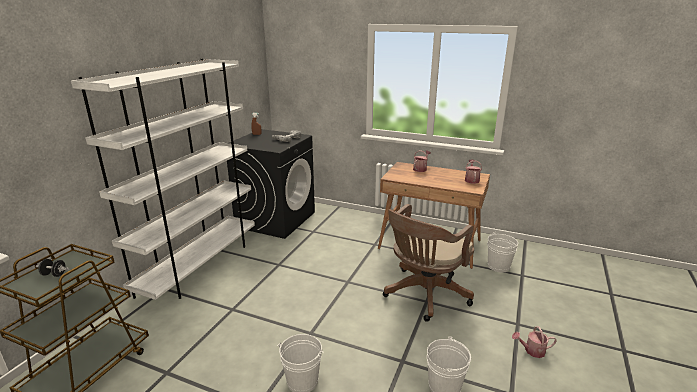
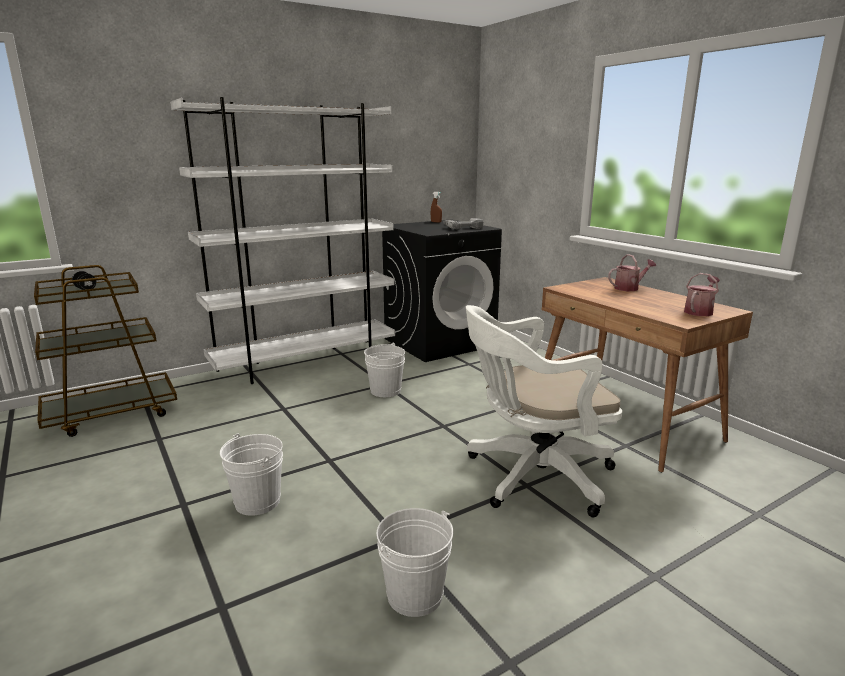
camera: 35 degrees right, 5 degrees down
(424, 295) = (532, 476): brown office chair -> white office chair
(498, 266) = (721, 486): white bucket -> white bucket (385, 391)
(532, 351) = (633, 625): watering can -> none

